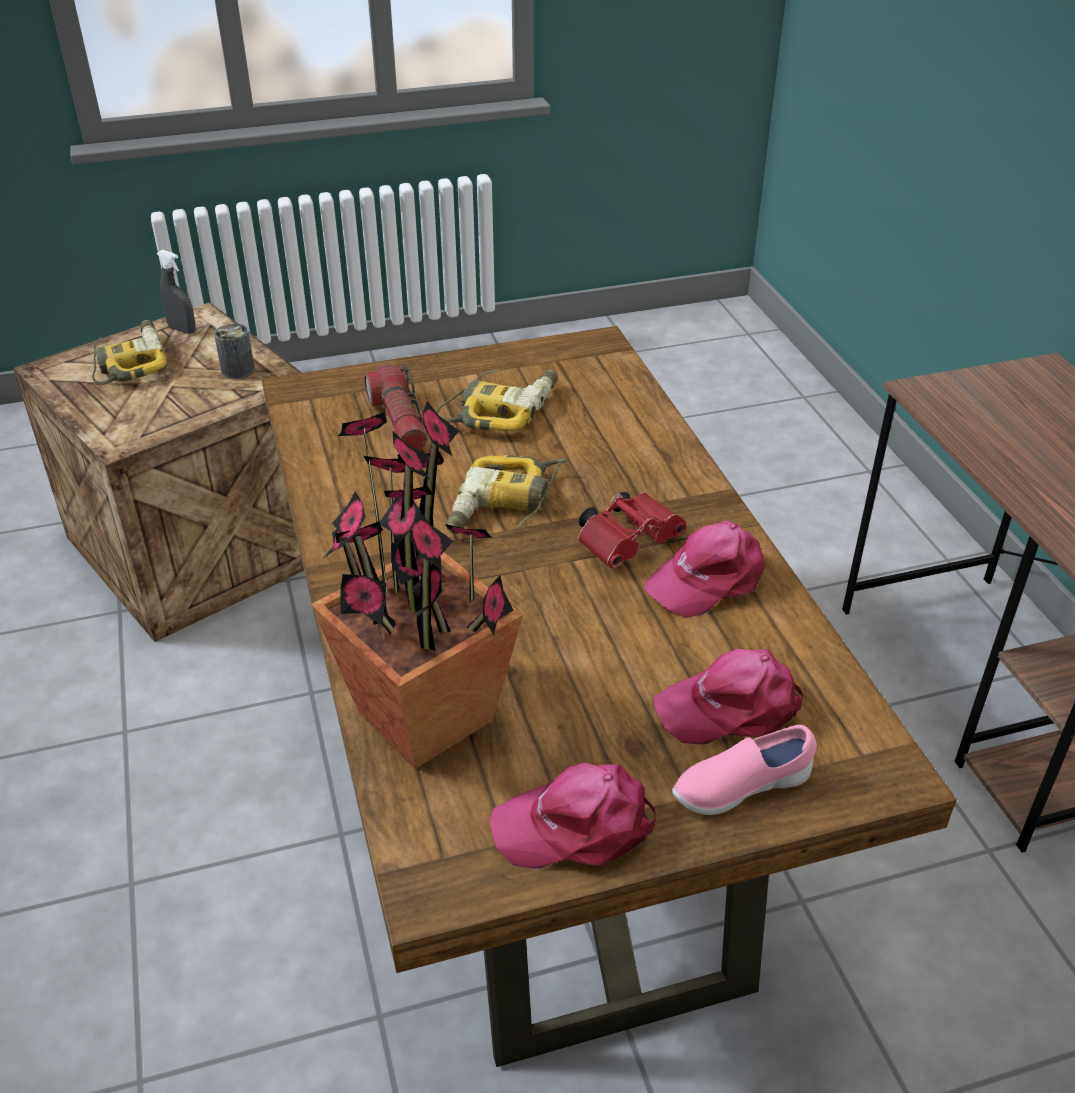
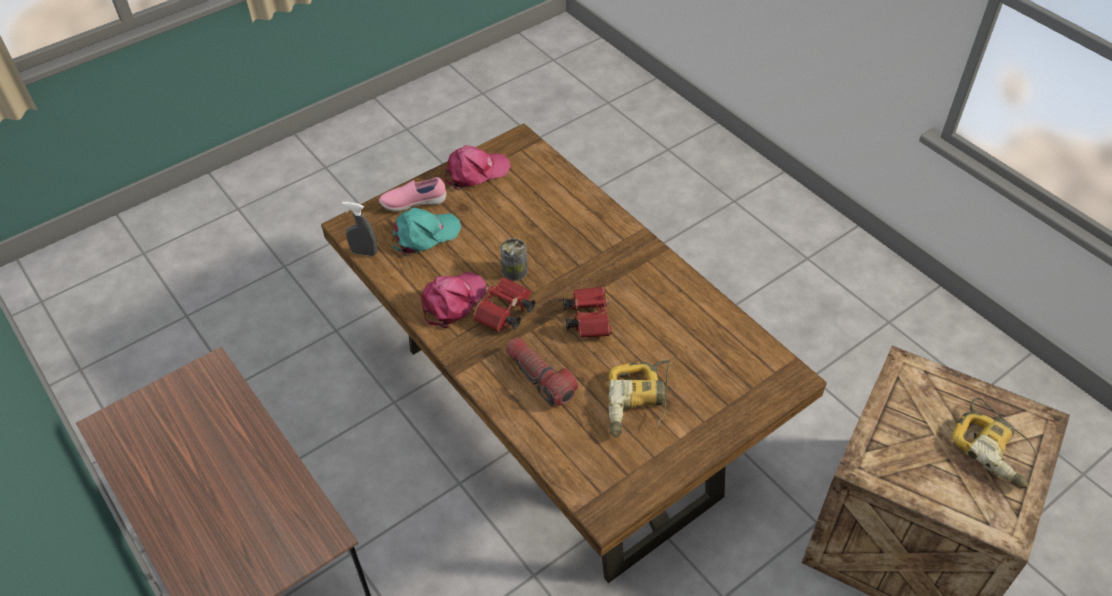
camera: 160 degrees right, 10 degrees up
(182, 330) = (1003, 508): grey spray bottle -> grey spray bottle (364, 252)
(238, 370) = (905, 469): can -> can (514, 271)
(399, 422) = (698, 368): flashlight -> flashlight (540, 378)
(424, 718) = (559, 194): potted plant -> none
(505, 507) = (587, 318): power drill -> red binoculars
(731, 707) = (424, 235): pink cap -> turquoise cap
(740, 787) = (413, 203): pink shoe -> pink shoe turned 150 degrees counterclockwise

